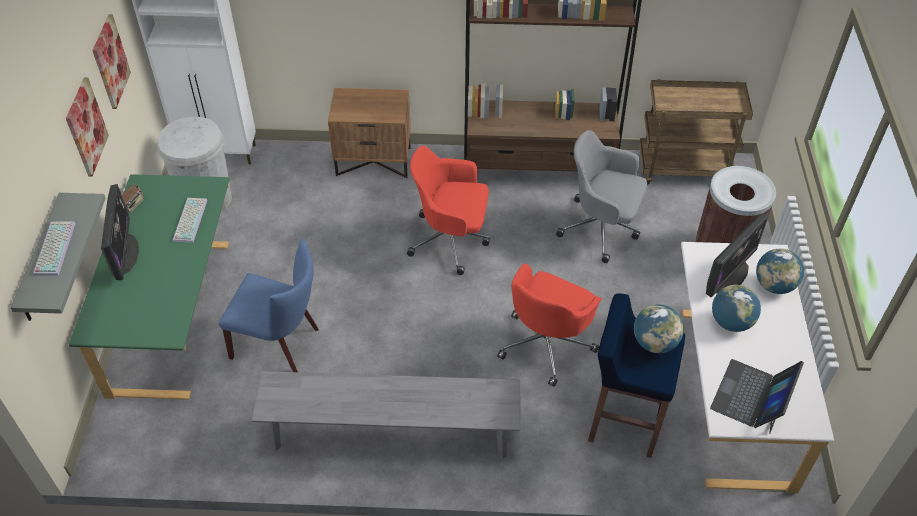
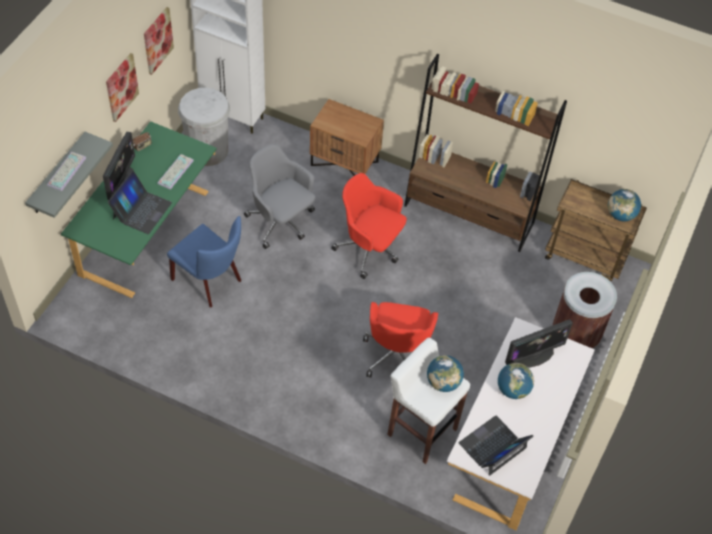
camera: 20 degrees right, 5 degrees up
(167, 279) = (141, 210): none -> laptop
(391, 434) = (254, 375): grey bench -> none
(547, 343) = (397, 354): red office chair -> red office chair turned 45 degrees counterclockwise
(601, 228) = (490, 281): grey office chair -> grey office chair (281, 222)
(624, 421) = (421, 431): blue stool -> white stool
(774, 285) = (563, 375): globe -> globe (620, 215)

